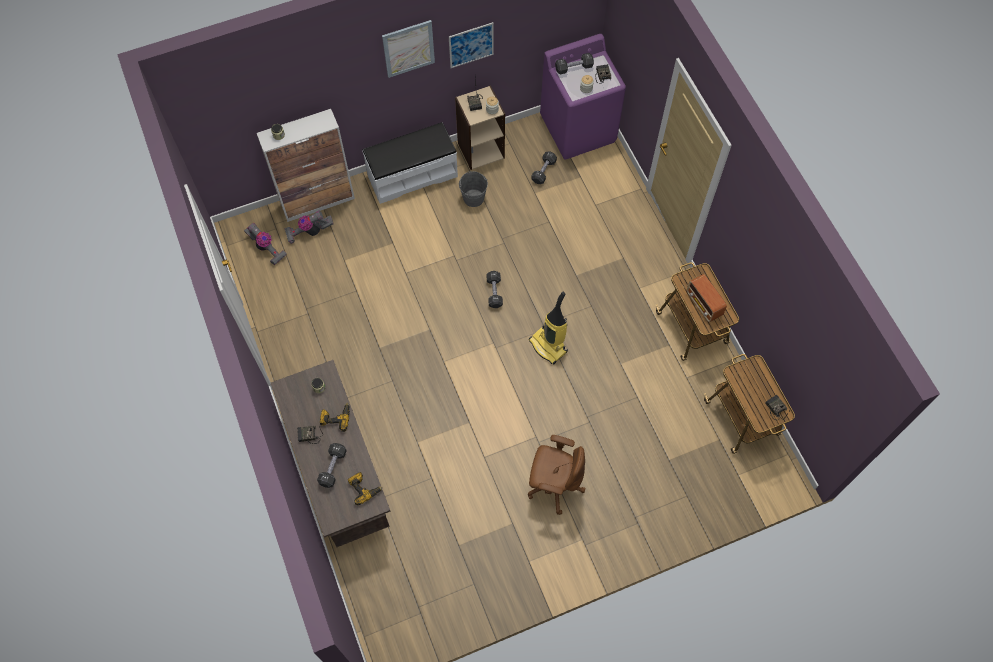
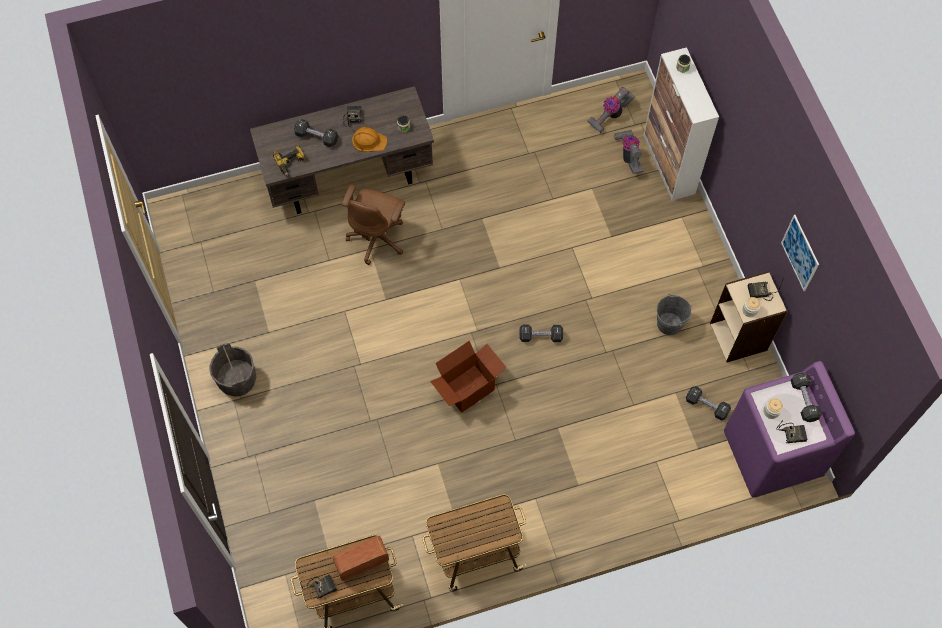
camera: 95 degrees right, 0 degrees up
(336, 417) = (369, 141): power drill -> orange hard hat
(408, 48) = (774, 171): picture -> none
(412, 175) = (702, 260): white bench -> none
(549, 346) = (467, 388): vacuum cleaner -> cardboard box
(554, 485) = (303, 377): brown office chair -> brown office chair (377, 238)
(564, 545) = (237, 380): none -> grey bucket
(704, 304) = (465, 527): radio -> radio (361, 562)

